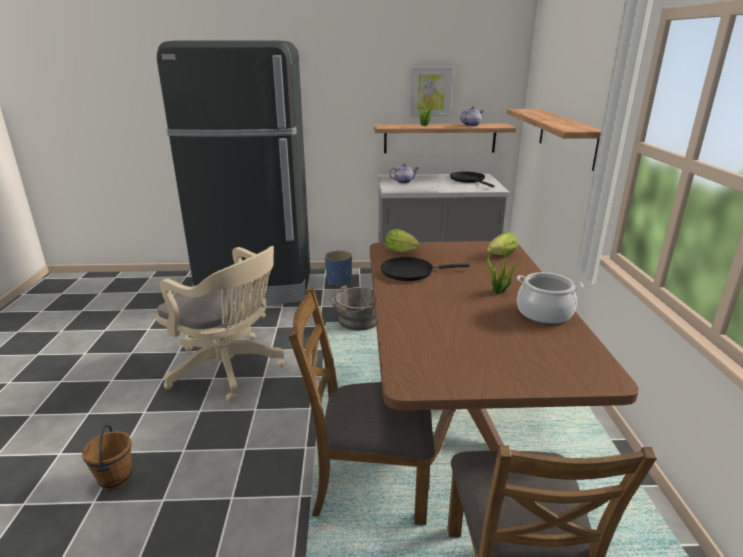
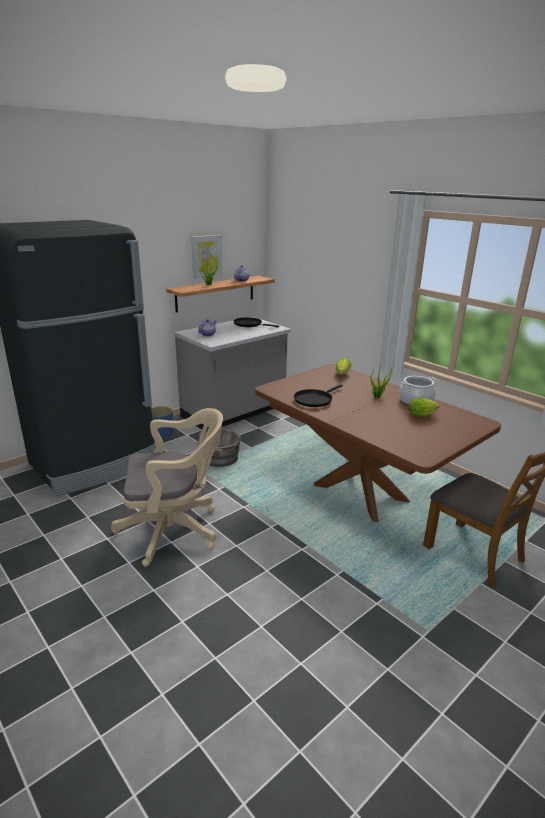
camera: 40 degrees left, 0 degrees up
(116, 479) = (208, 637): brown bucket -> none
(369, 484) = (362, 548): brown chair -> none
(402, 252) = (285, 388): lettuce -> lettuce (422, 415)
(566, 137) = (335, 285): shelf -> none

